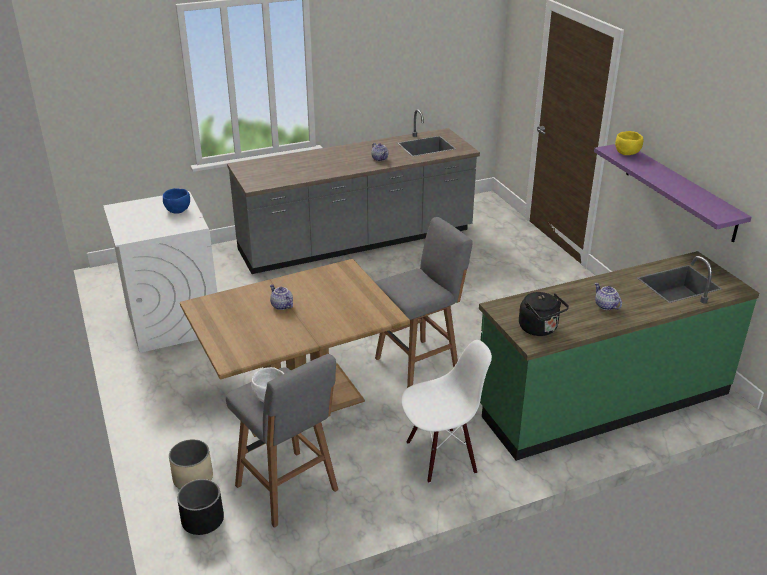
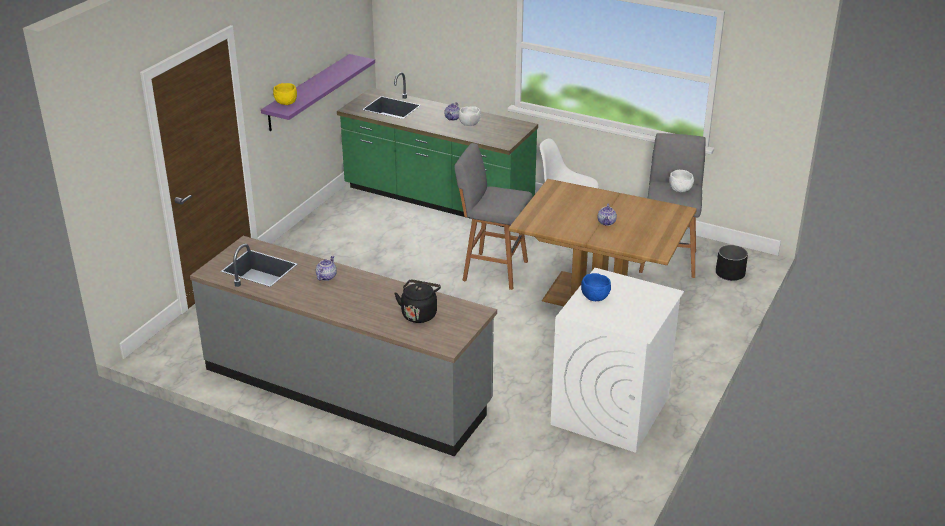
camera: 130 degrees left, 0 degrees up
(192, 478) = (715, 294): beige planter -> none
(540, 329) = (507, 127): black kettle -> black kettle (419, 314)
(575, 309) = (469, 124): none -> white bowl

